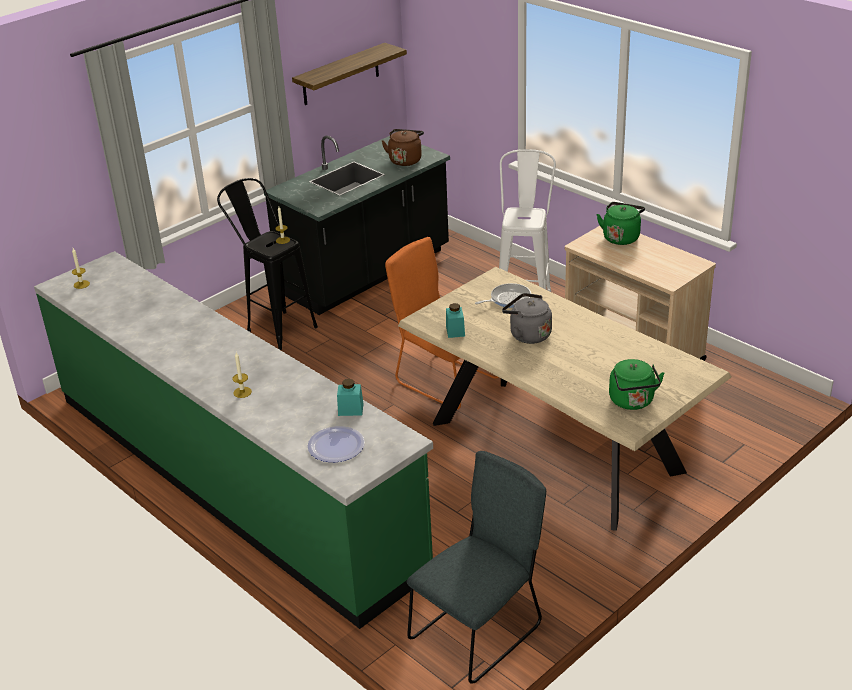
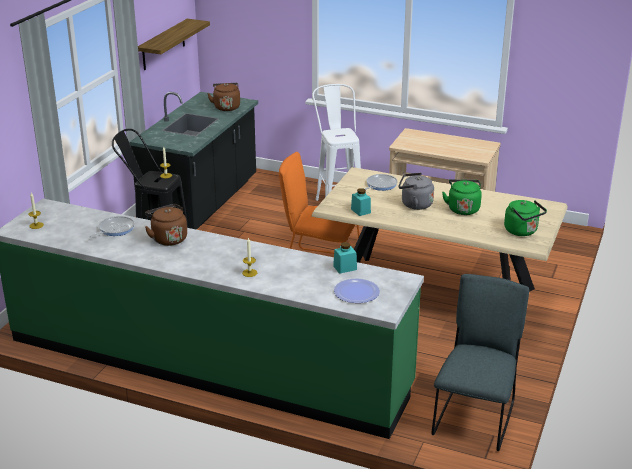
camera: 25 degrees left, 5 degrees down
(152, 305) = (115, 229): none -> frying pan
(195, 328) = (168, 238): none -> brown kettle
(621, 237) = (423, 136): green kettle -> green kettle (463, 209)

